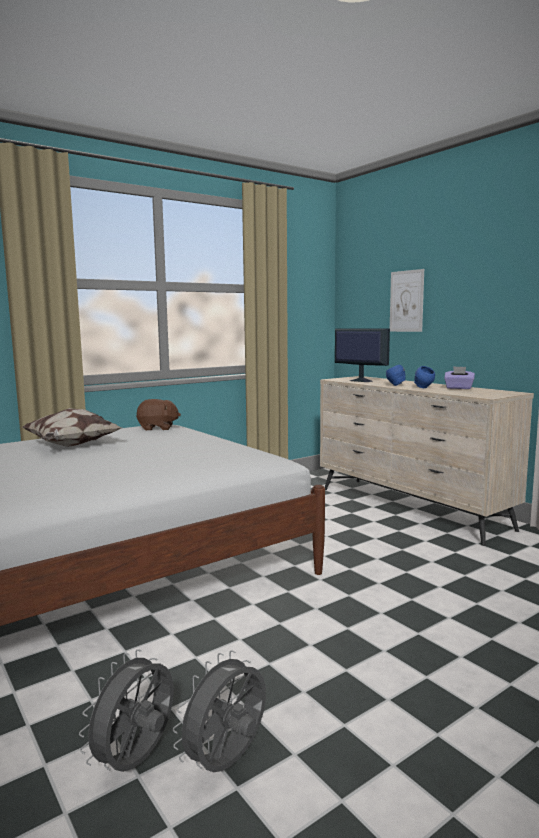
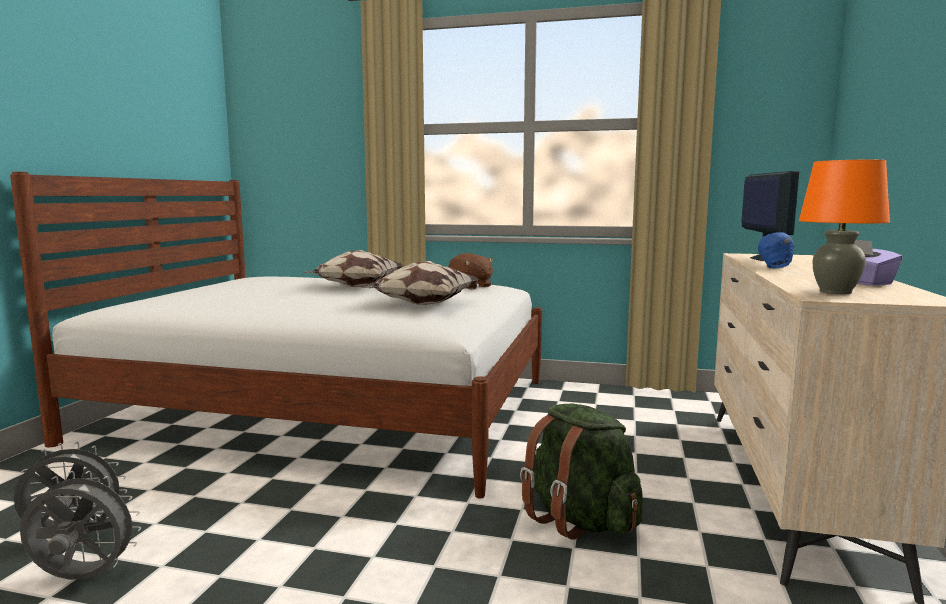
camera: 50 degrees right, 0 degrees up
(195, 446) = (422, 304): none -> pillow
(381, 560) = (579, 520): none -> green backpack
(406, 301) = (892, 123): picture -> none
(424, 388) = (795, 275): blue bowl -> none
(479, 393) = (835, 292): none -> orange table lamp

